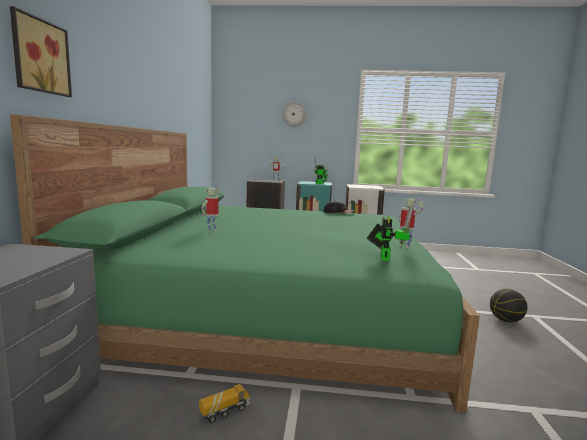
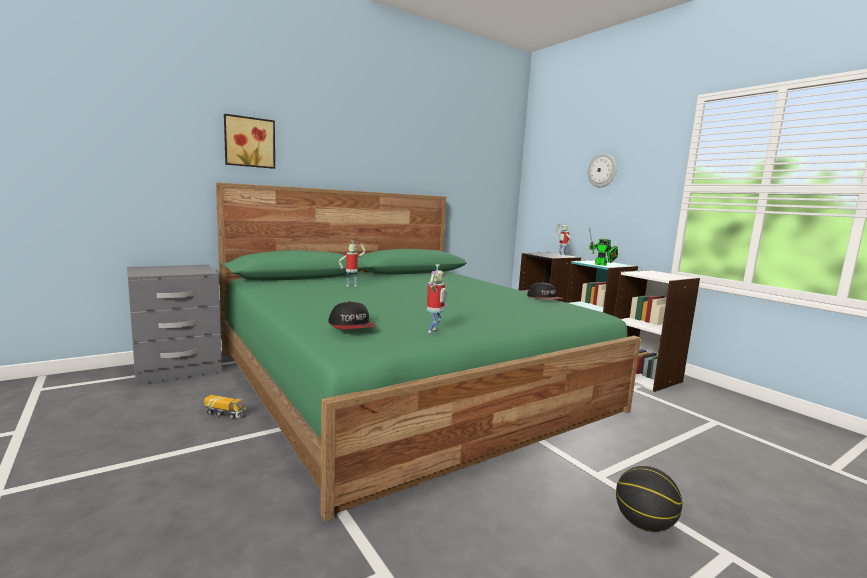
camera: 50 degrees right, 0 degrees up
(384, 257) = (351, 326): toy robot -> cap

